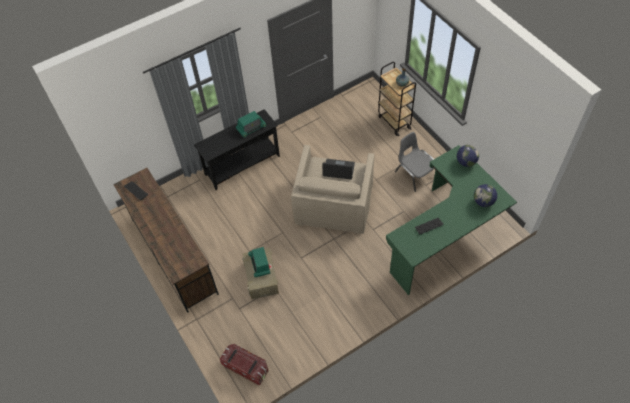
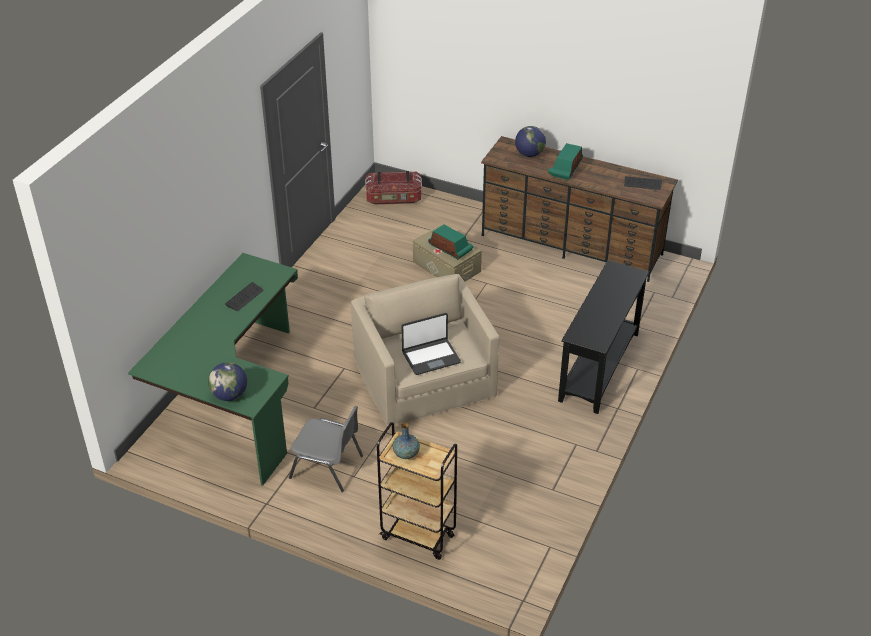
camera: 145 degrees right, 15 degrees down
(251, 128) = (595, 320): radio -> radio (565, 168)
(483, 202) = (179, 353): globe -> globe (529, 154)

